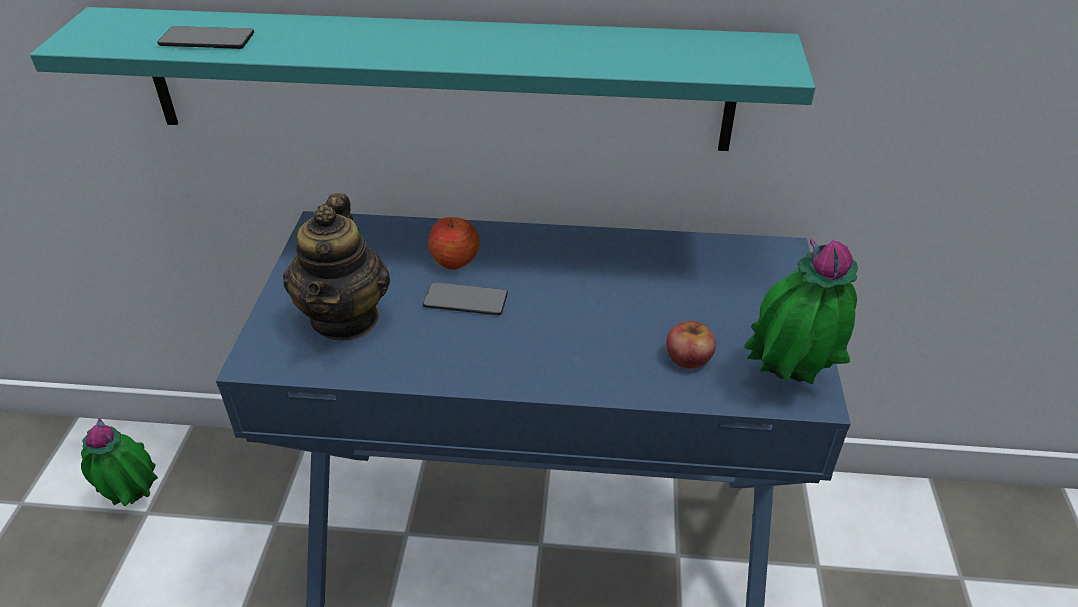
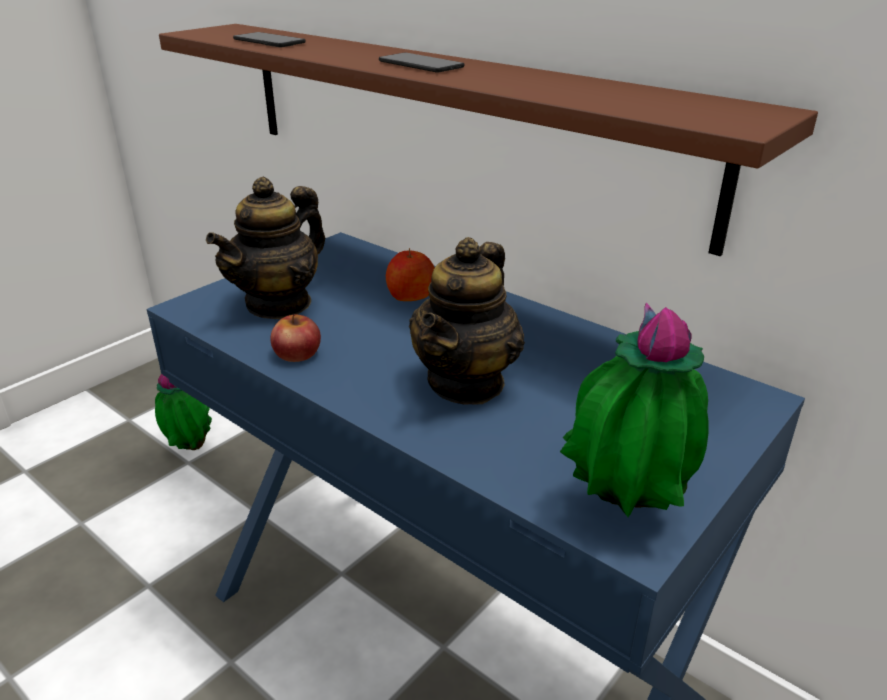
camera: 35 degrees right, 10 degrees down
(437, 80) = (451, 121): turquoise shelf -> brown shelf
(465, 300) = (383, 325): phone -> phone (420, 65)
(590, 326) = (466, 382): none -> teapot
(688, 357) = (534, 445): apple -> apple (297, 353)

